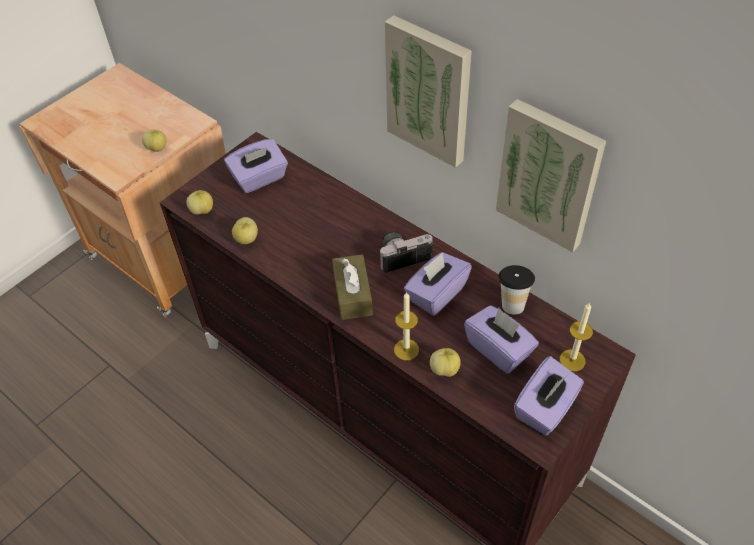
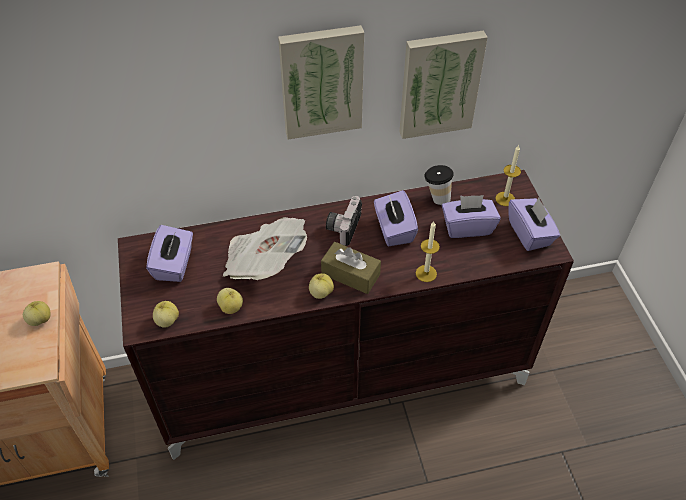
camera: 55 degrees left, 0 degrees up
(312, 230) = (264, 262): none -> newspaper
(444, 369) = (459, 263): apple -> apple (321, 293)

